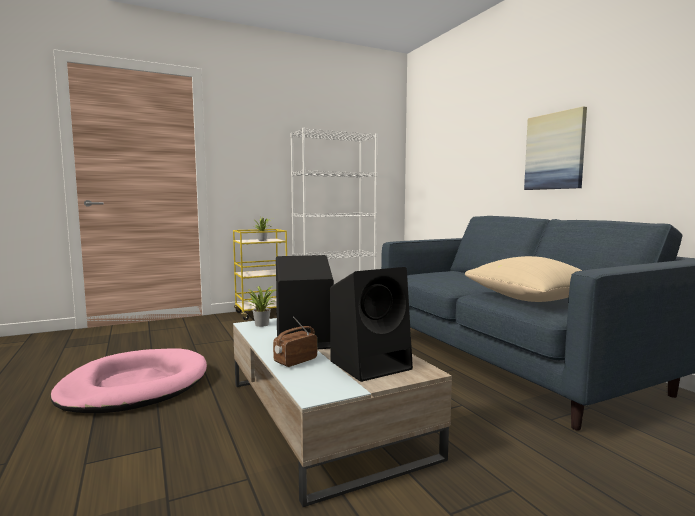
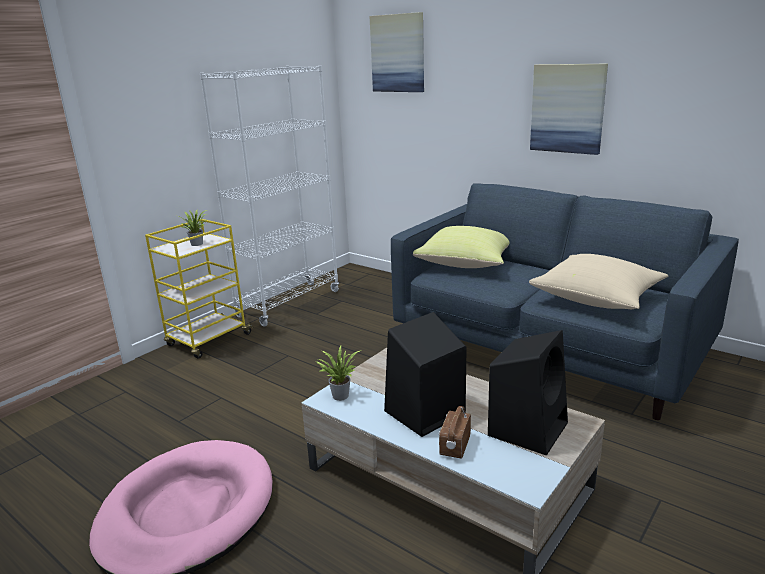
camera: 25 degrees left, 15 degrees up
(440, 129) = (398, 53): none -> picture
(447, 274) = (467, 263): none -> yellow pillow

